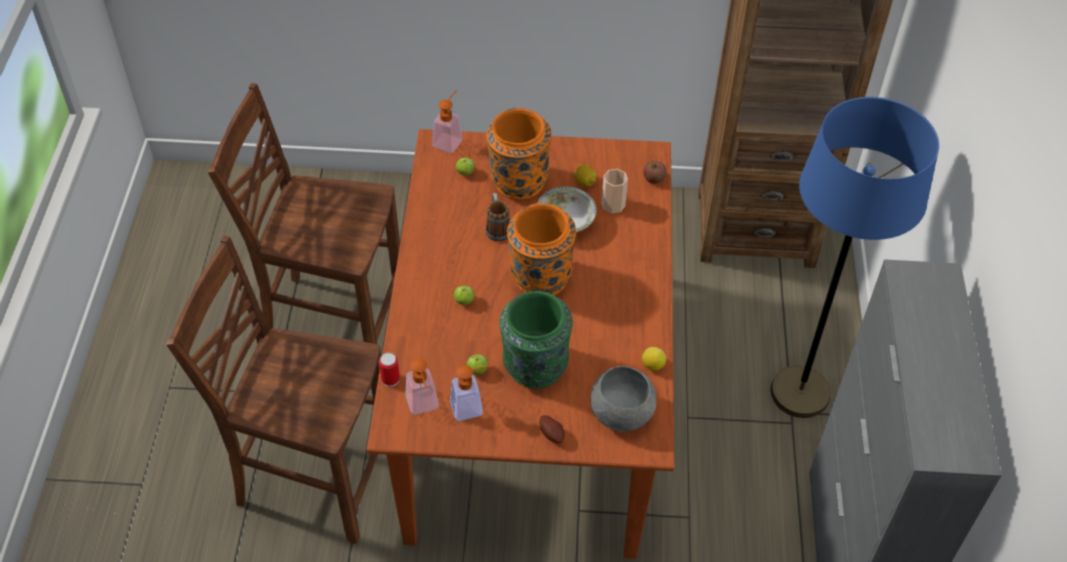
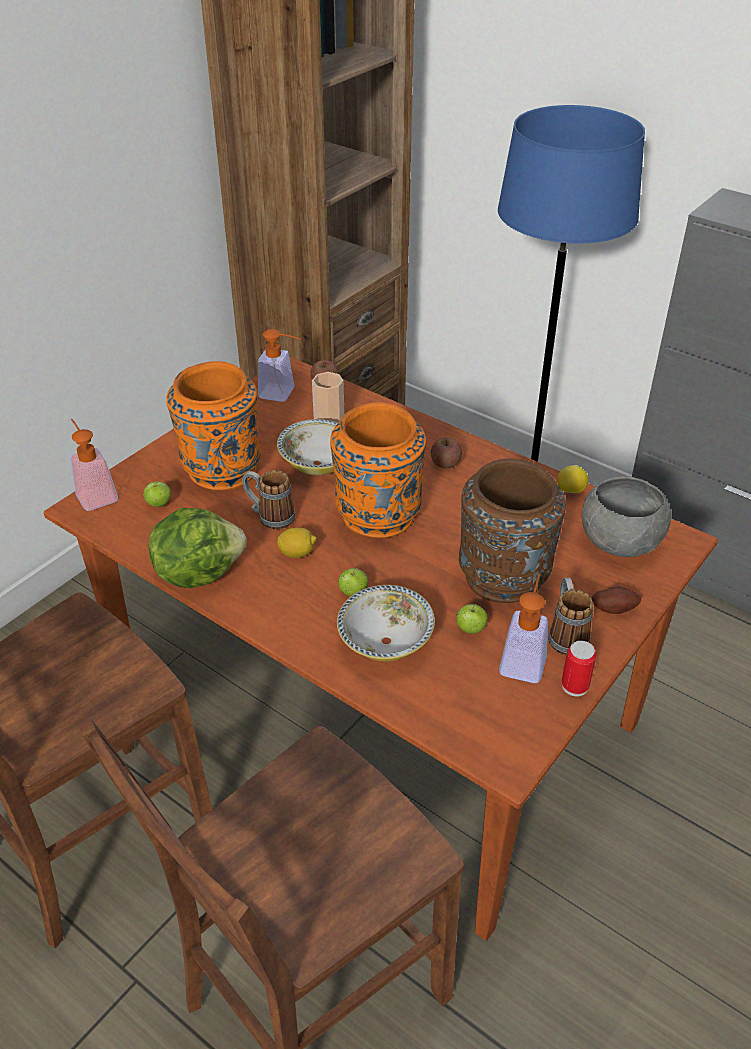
camera: 55 degrees left, 10 degrees down
(390, 379) = (419, 720): can -> can (575, 686)
(423, 407) = (490, 706): soap dispenser -> soap dispenser (283, 394)
(425, 224) = (198, 572): none -> lettuce
(436, 336) = (385, 642): none -> bowl
(509, 418) = (565, 634): none -> mug
(534, 367) = (504, 578): green vase -> brown vase
(585, 182) = (277, 427): lemon -> lemon (297, 553)
(623, 285) = (445, 463): none -> apple

